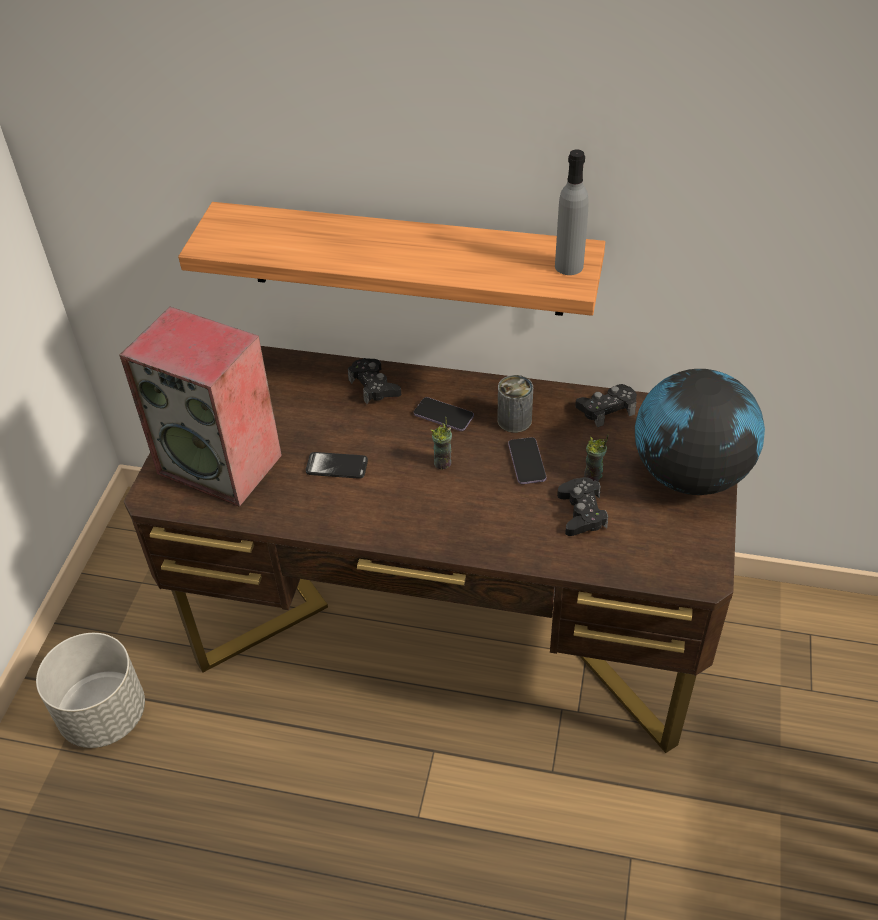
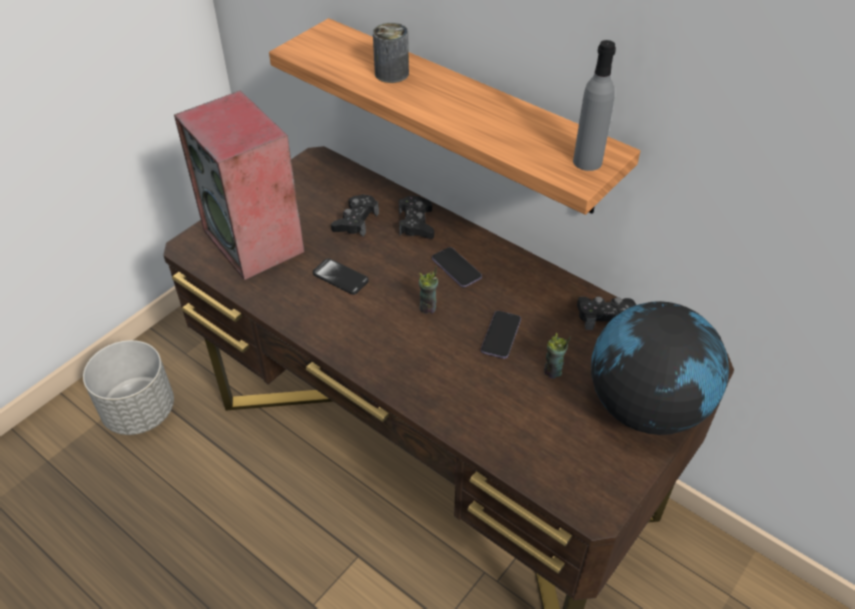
camera: 25 degrees right, 0 degrees up
(514, 420) = (514, 295): can -> can (391, 73)
(581, 512) = (520, 400): black game controller -> black game controller (356, 221)

